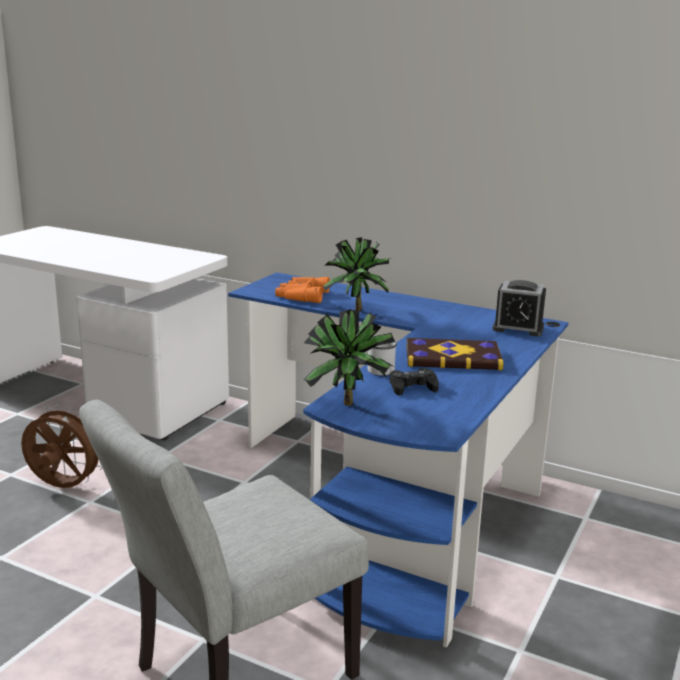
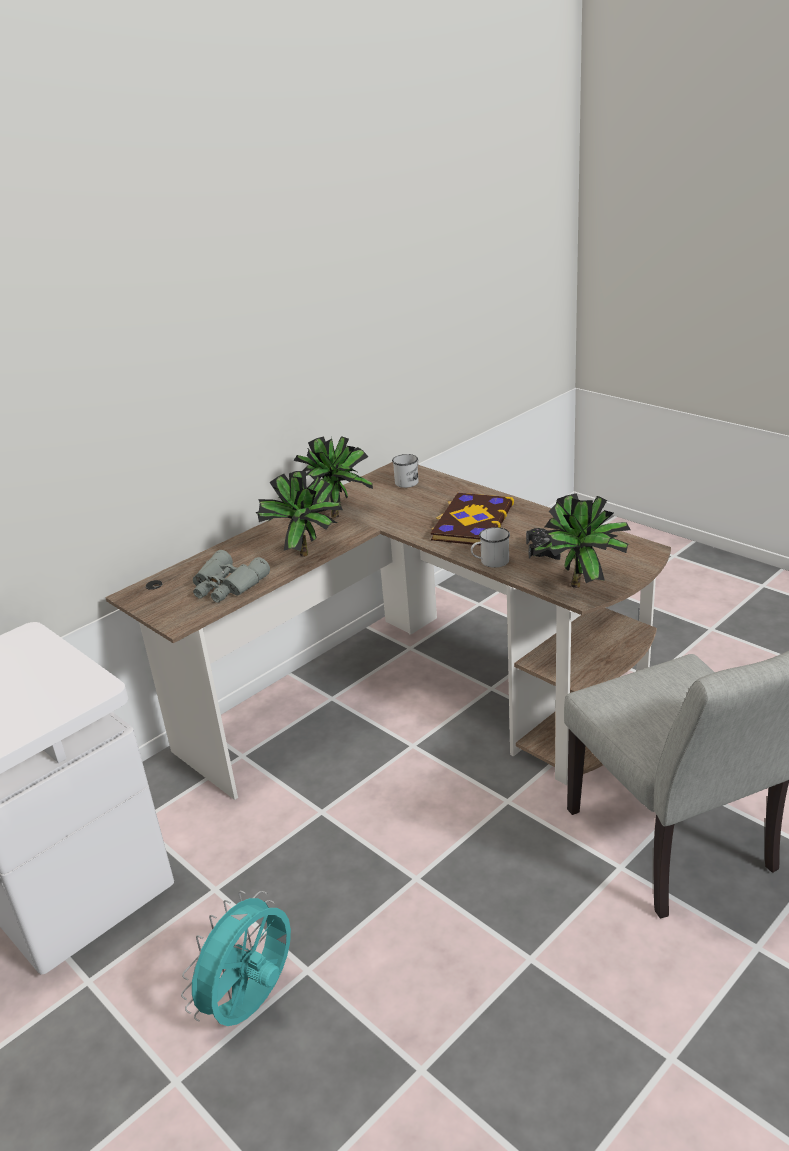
camera: 70 degrees left, 10 degrees up
(63, 487) = (253, 1004): brown fan -> turquoise fan
(301, 296) = (226, 586): orange binoculars -> grey binoculars
(399, 502) = (414, 700): blue desk -> brown desk
(435, 312) = (337, 514): none -> potted plant
(518, 328) = (409, 481): alarm clock -> white mug

